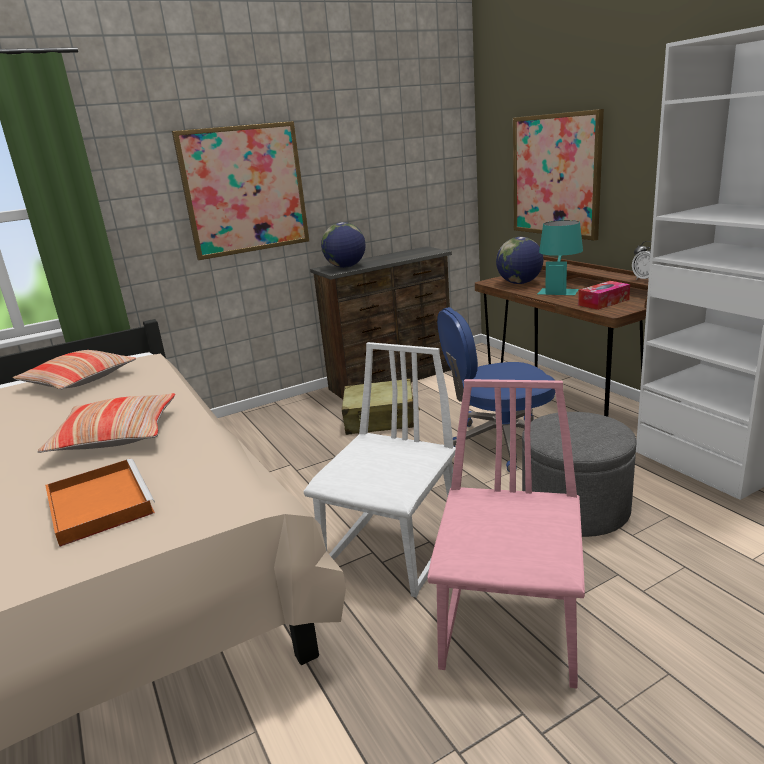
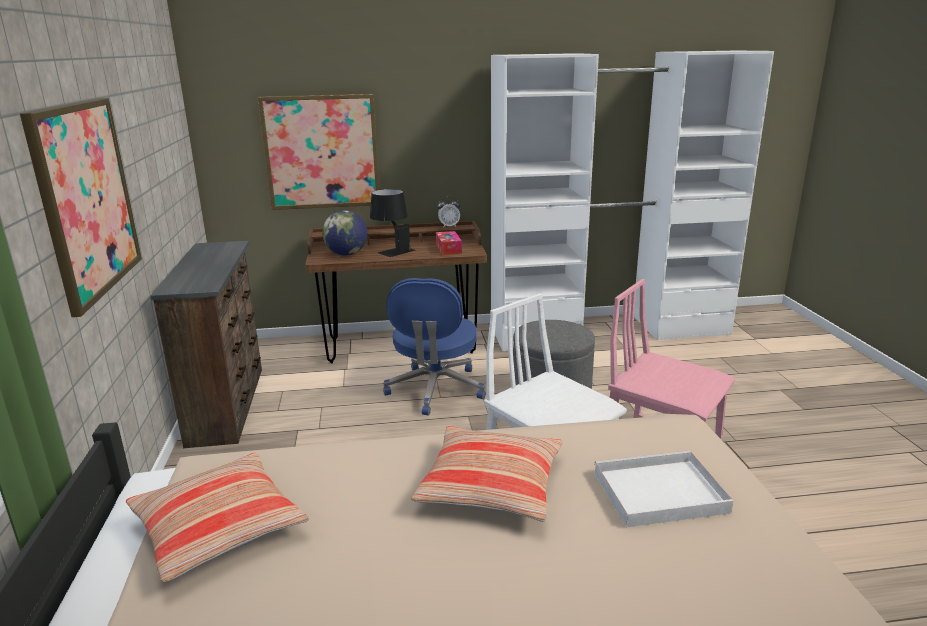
camera: 70 degrees left, 0 degrees up
(98, 503) = (657, 493): orange tray -> white tray
(345, 267) = (196, 280): globe -> none
(380, 419) = (313, 432): beige suitcase -> none
(559, 289) = (392, 250): turquoise table lamp -> black table lamp

